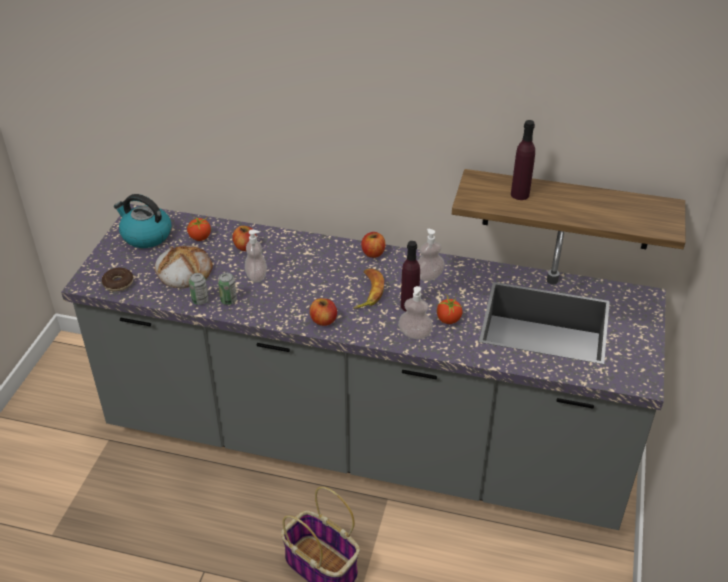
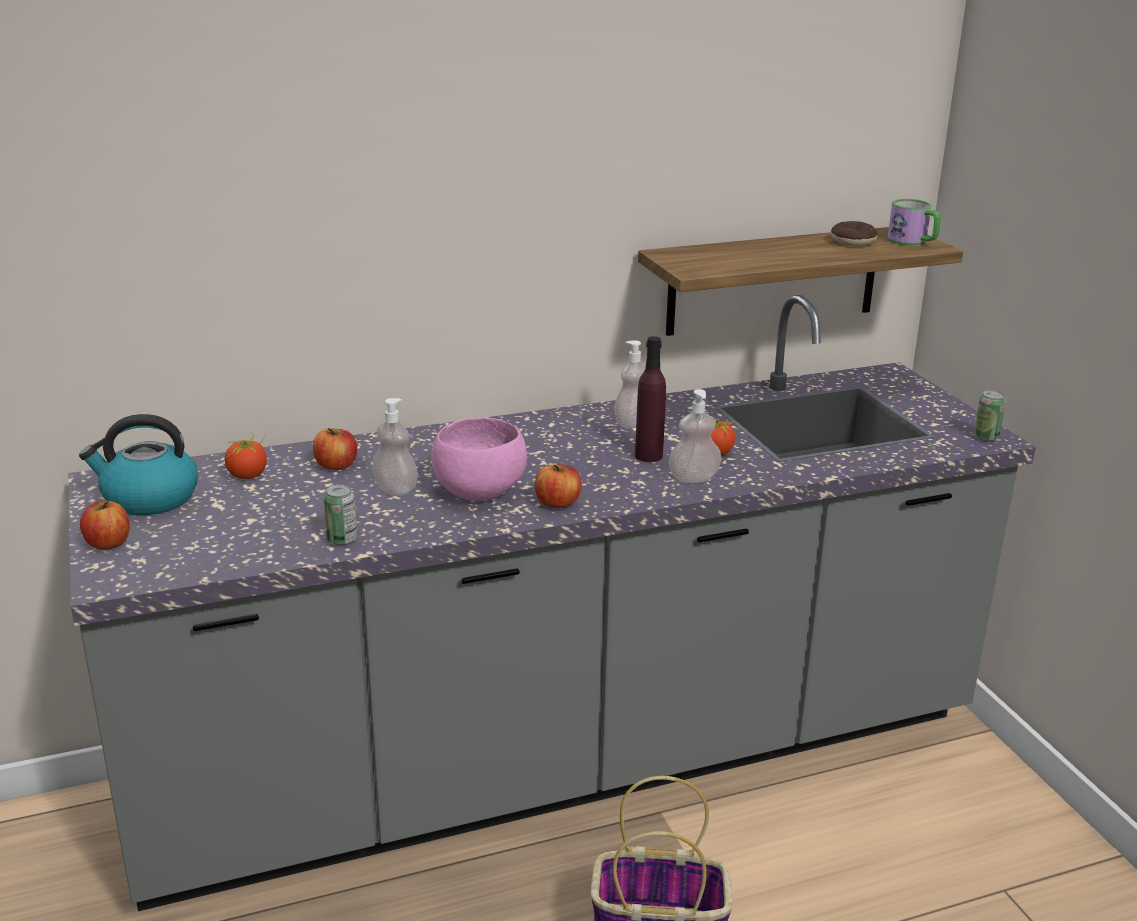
camera: 35 degrees left, 15 degrees down
(118, 283) = (171, 563): donut -> donut (853, 241)
(183, 270) = (268, 516): bread -> none
(228, 300) = (388, 526): can -> can (986, 437)
(293, 295) = (478, 492): none -> pink bowl
(368, 292) = (576, 459): banana -> none
(373, 253) = (530, 422): apple -> apple (108, 543)
(520, 194) = (738, 254): purple bottle -> none
(660, 221) = (913, 242): none -> mug

